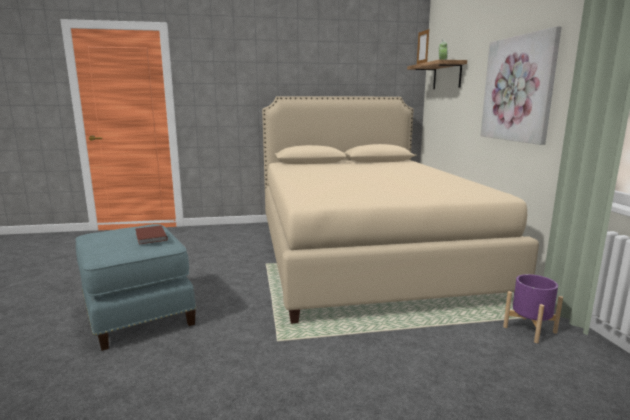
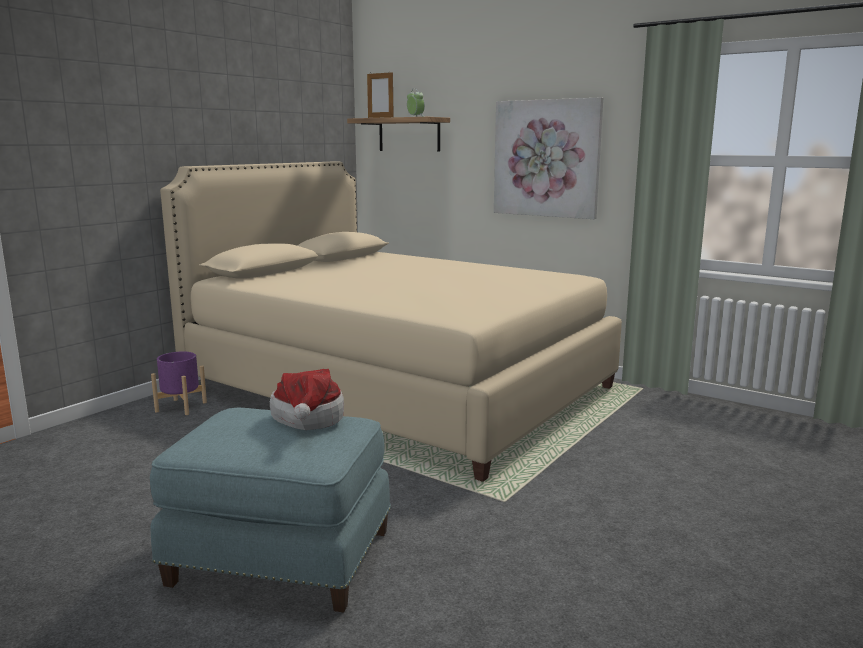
camera: 45 degrees left, 0 degrees up
(150, 236) = (307, 420): brown book -> hat
(530, 329) = (649, 406): purple planter -> purple planter (181, 407)

